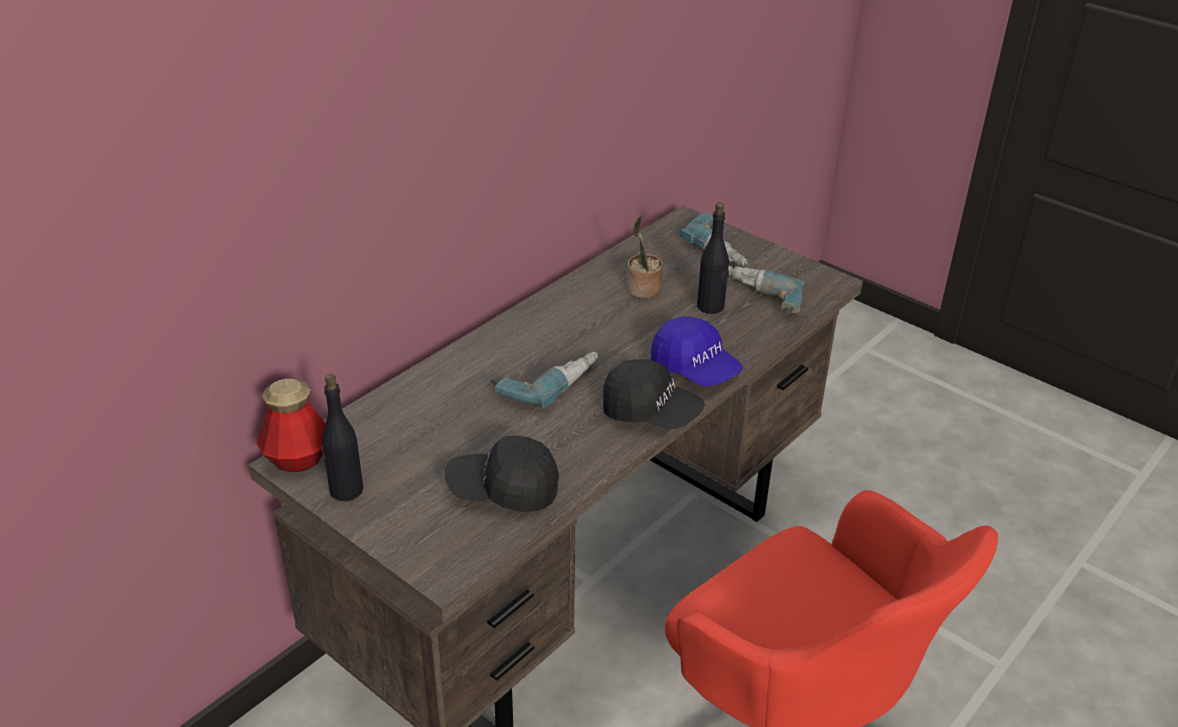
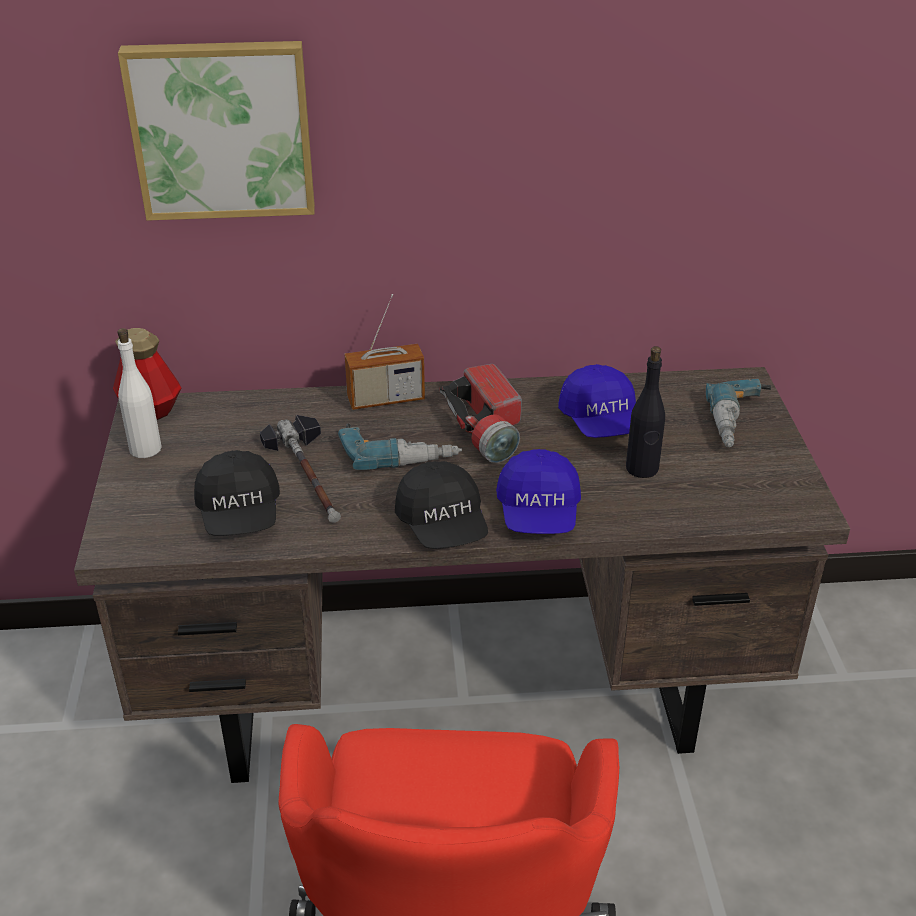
camera: 45 degrees right, 0 degrees up
(317, 149) = (222, 129): none -> picture
(345, 490) = (145, 449): black bottle -> white bottle
(476, 350) = (386, 399): none -> radio
(503, 489) = (240, 514): black cap -> black cap turned 150 degrees counterclockwise
(509, 433) = (310, 475): none -> hammer
(579, 333) = (487, 429): none -> flashlight
(642, 290) = (600, 422): potted plant -> blue cap
(755, 298) = (700, 484): power drill -> none

